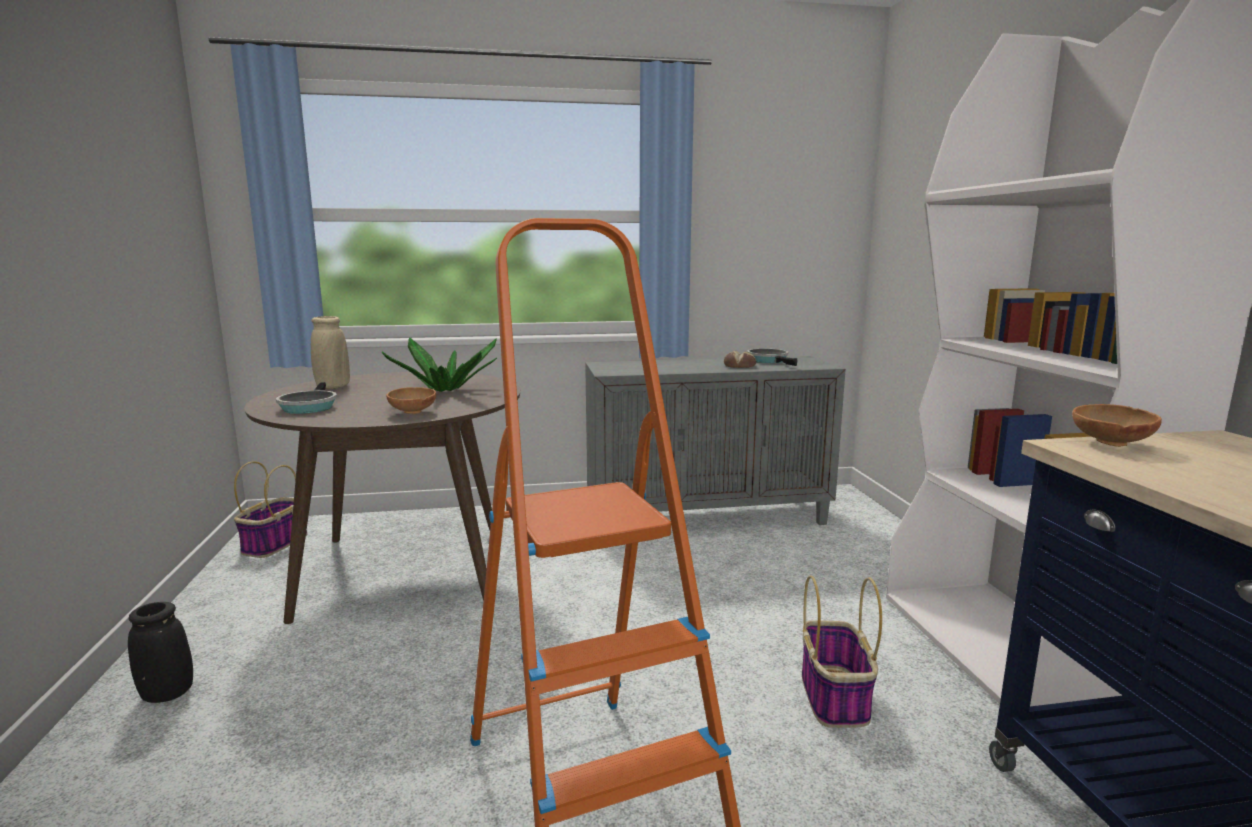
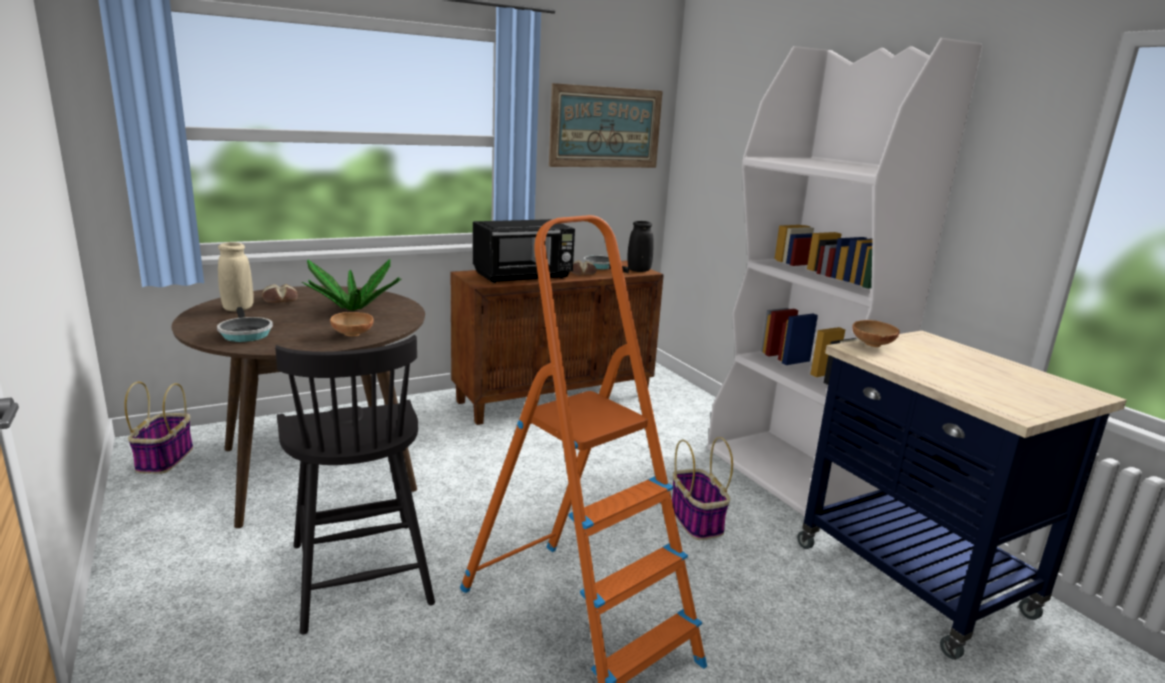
camera: 20 degrees left, 5 degrees up
(167, 694) = (169, 600): black vase -> black vase (639, 270)
(373, 693) = (360, 570): none -> black chair
(383, 381) = (280, 299): none -> bread
(663, 367) = (523, 276): none -> black microwave
(708, 518) = (555, 398): grey cabinet -> brown cabinet
(783, 198) = (606, 127): none -> picture

